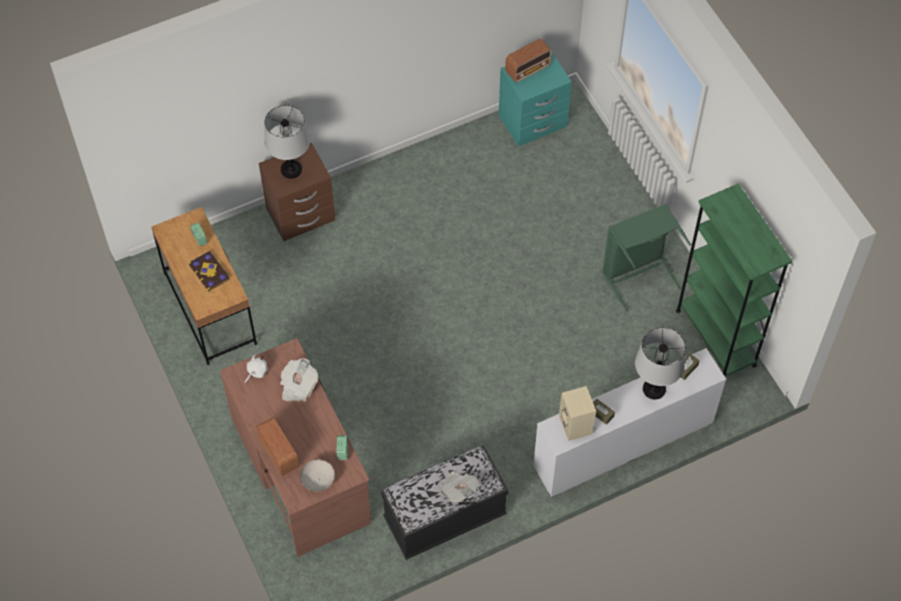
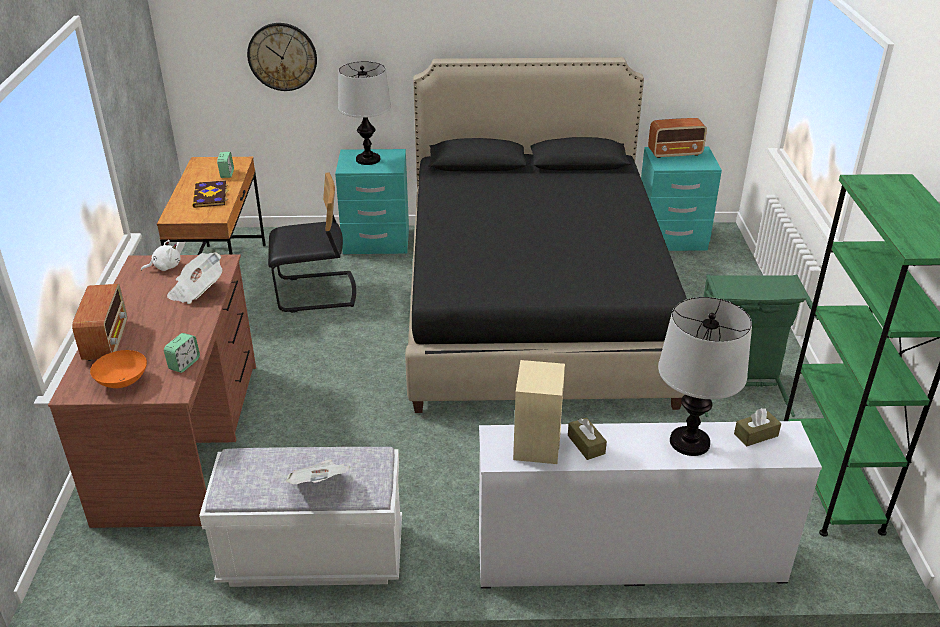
camera: 25 degrees right, 25 degrees down
(206, 125) = (282, 56): none -> wall clock
(293, 295) = (316, 293): none -> black chair
(301, 215) = (376, 242): brown nightstand -> turquoise nightstand
(318, 480) = (123, 381): white bowl -> orange bowl
(445, 517) = (313, 556): black bench -> white bench
(465, 247) = (533, 307): none -> black bed

